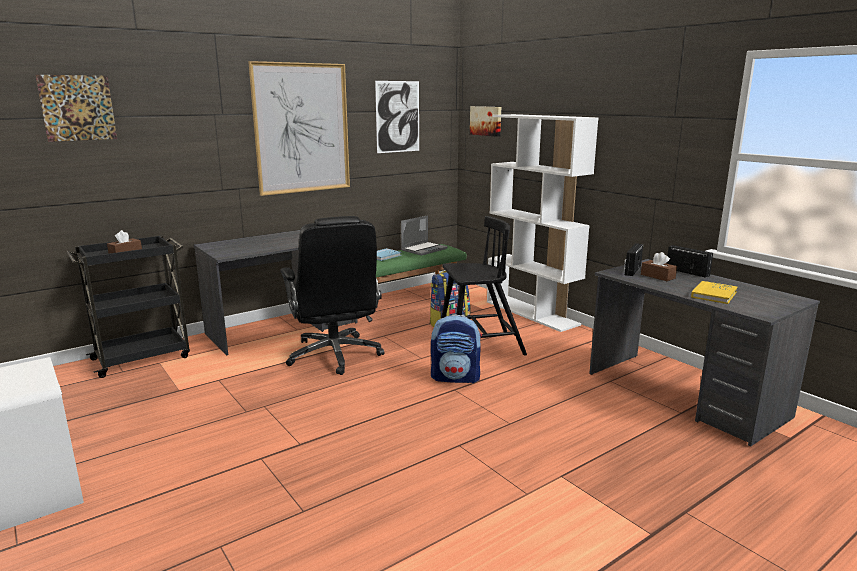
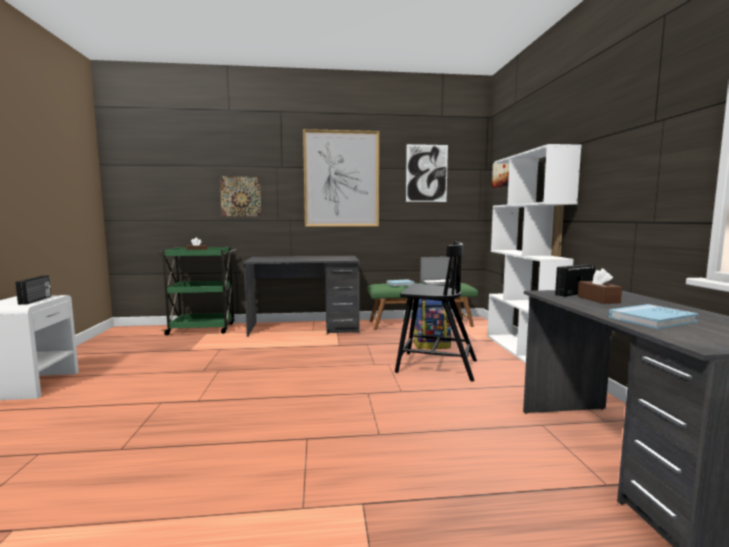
camera: 30 degrees right, 10 degrees down
(77, 108) = (188, 159): picture -> picture (240, 196)
(143, 357) = (203, 329): black cart -> green cart
(335, 355) = (313, 349): black office chair -> none
(456, 377) = (382, 384): backpack -> none
(687, 272) = (651, 301): radio -> radio (36, 300)
(714, 294) = (652, 319): yellow book -> blue book

